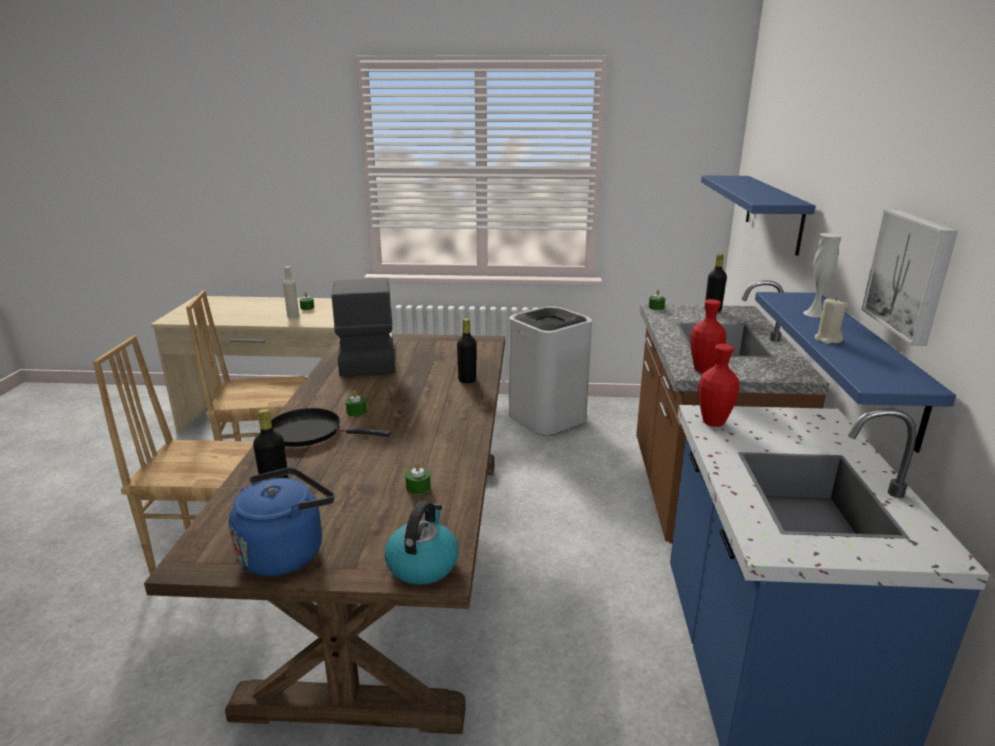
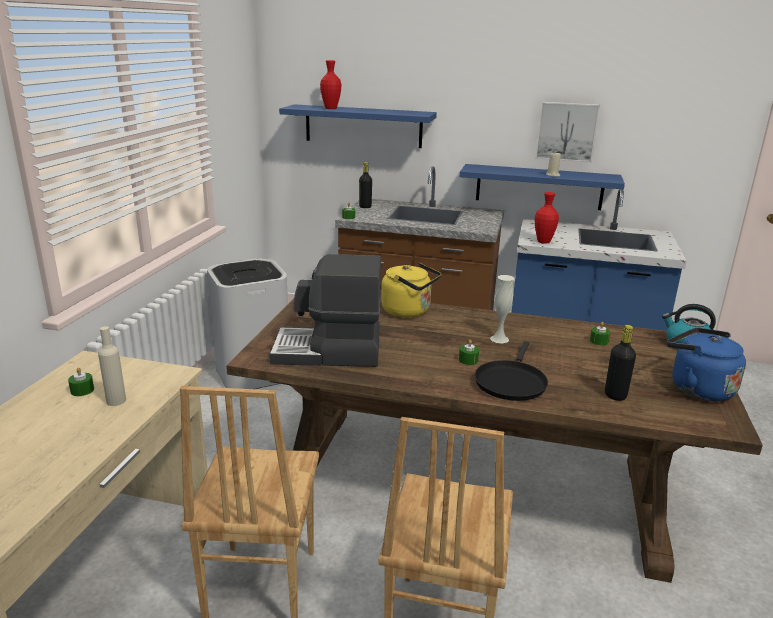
camera: 80 degrees left, 0 degrees up
(467, 380) = (409, 311): black bottle -> yellow kettle
(703, 370) = (481, 227): red vase -> red vase (331, 108)
(815, 314) = (508, 170): white vase -> white vase (499, 339)

